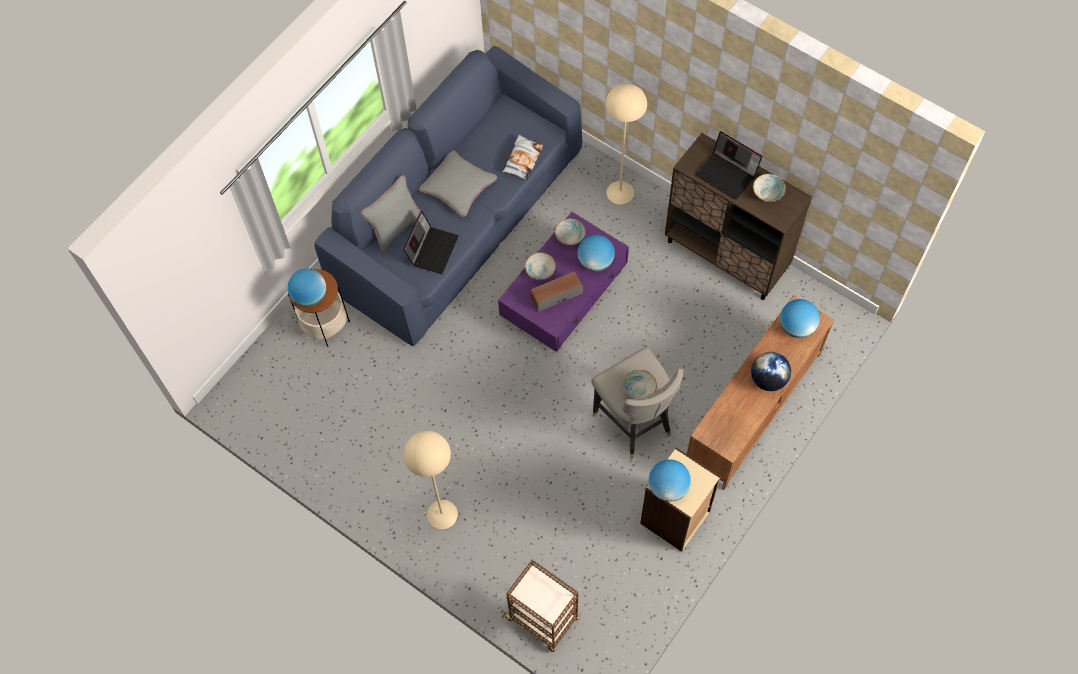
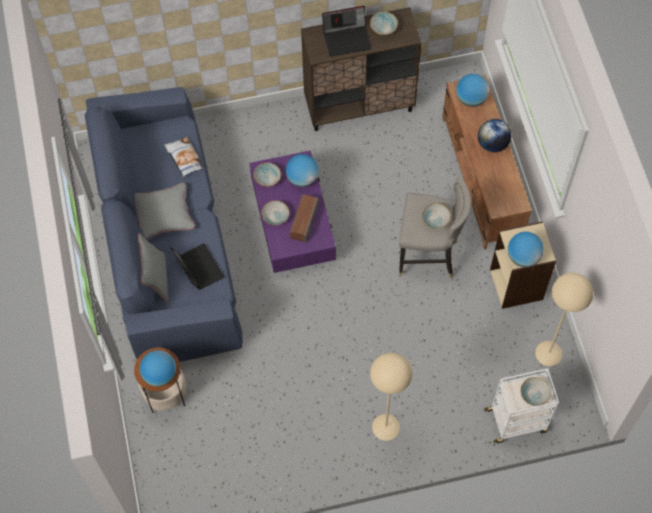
camera: 50 degrees left, 0 degrees up
(543, 619) = (517, 420): brown cart -> white cart
(546, 601) = (534, 394): none -> bowl
(620, 192) = (250, 128): beige floor lamp -> beige floor lamp (549, 353)

